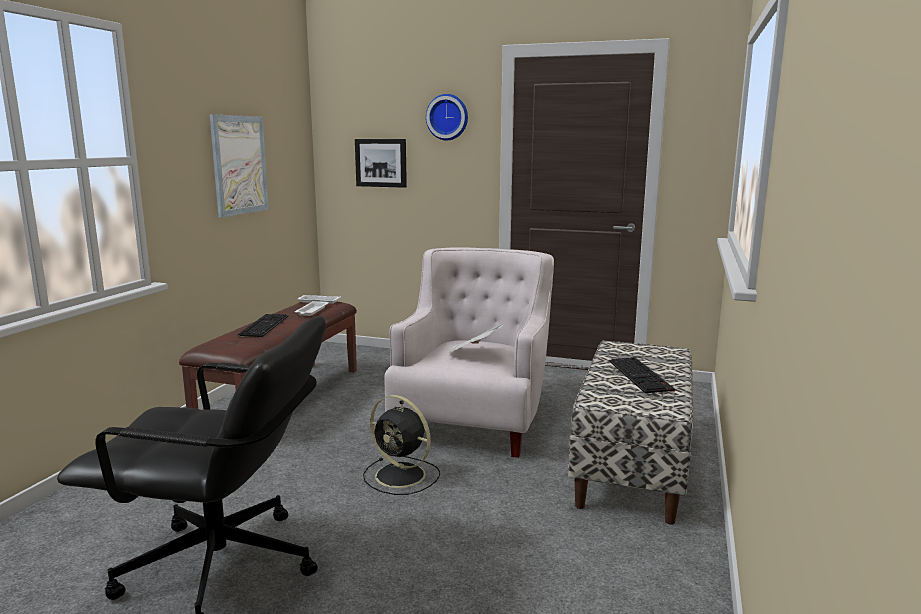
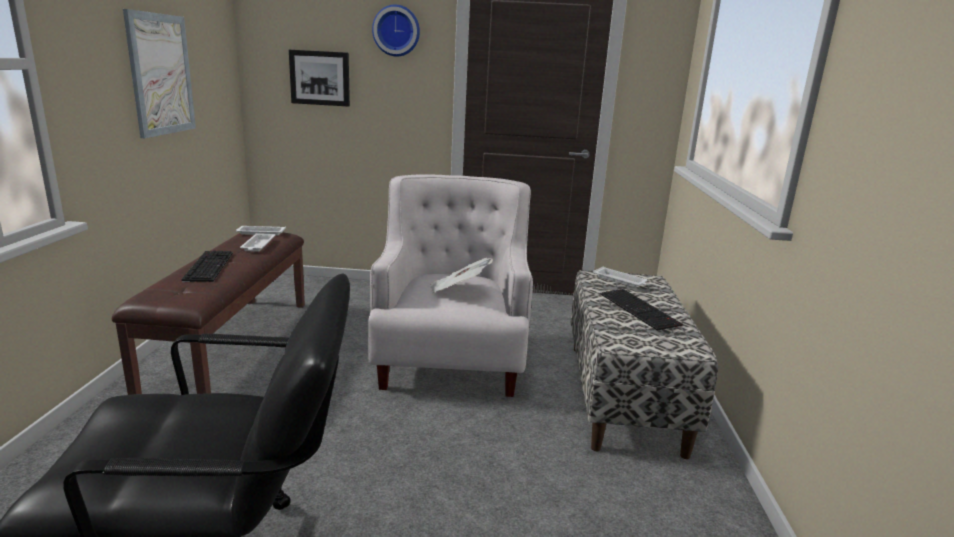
camera: 15 degrees left, 5 degrees up
(402, 476) = (401, 432): black fan -> none
(639, 351) = (620, 280): none -> white tray

